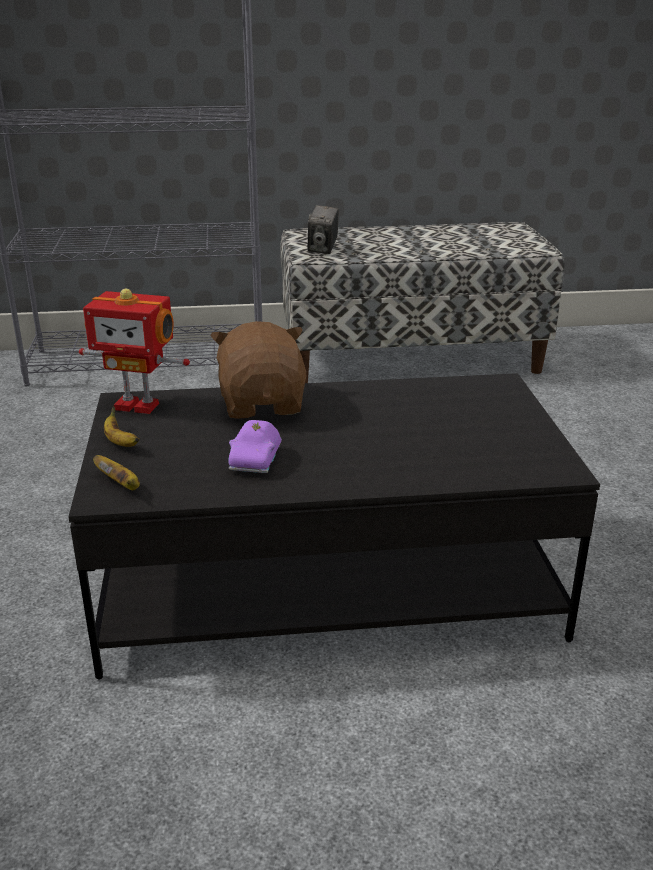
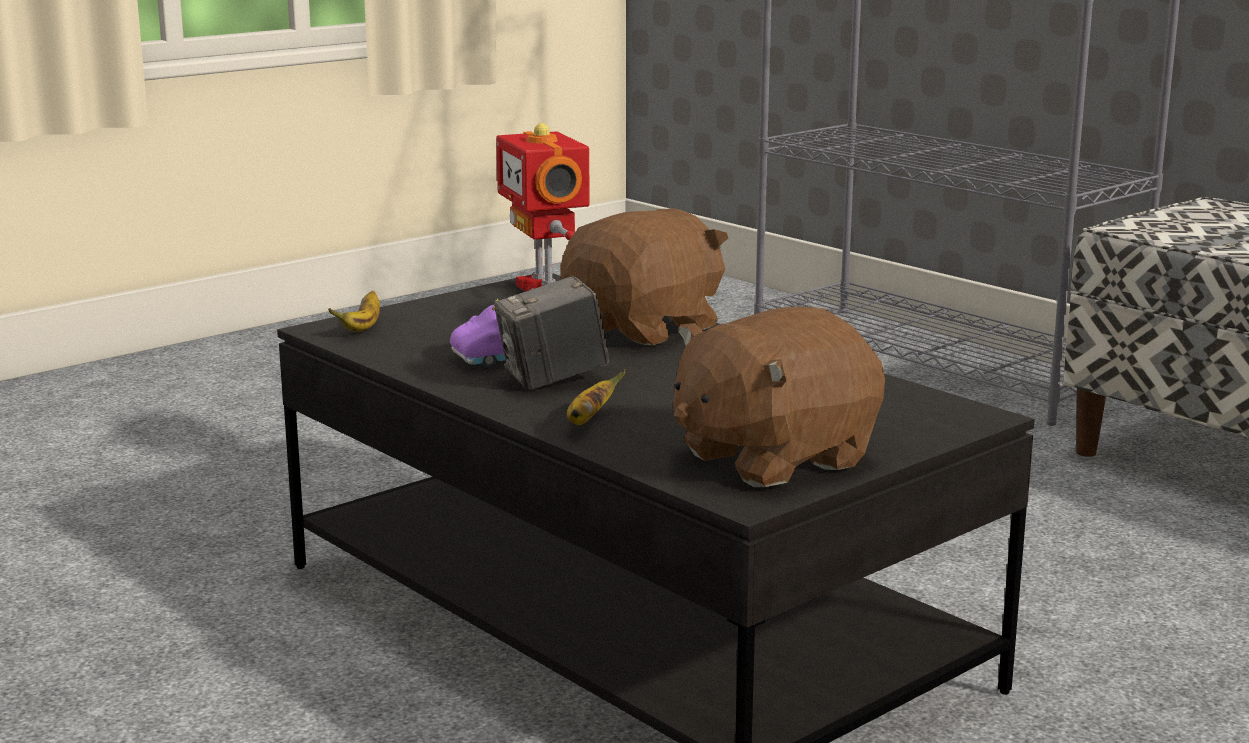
camera: 55 degrees right, 10 degrees down
(120, 442) = (449, 304): banana -> banana (589, 420)
(323, 249) = (1181, 226): camera -> camera (552, 379)
(512, 445) = (771, 458): none -> brown plush toy

